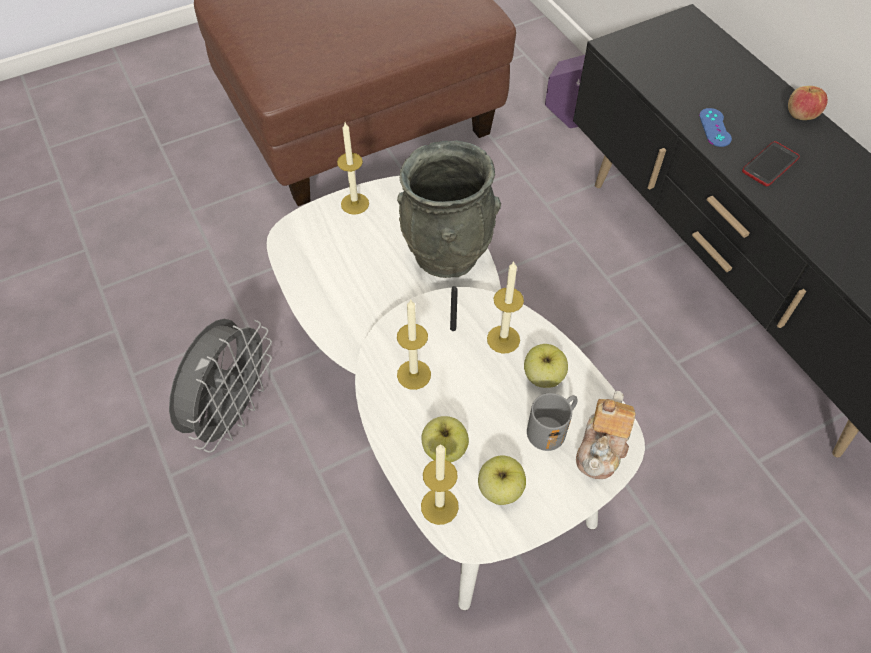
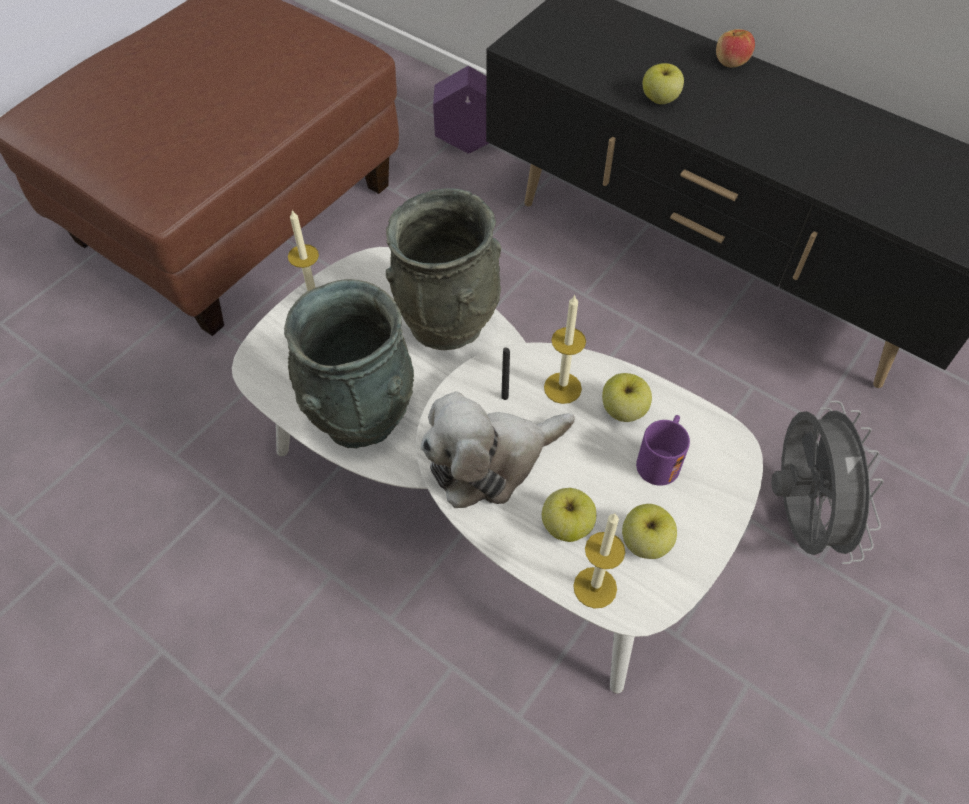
camera: 25 degrees left, 0 degrees up
(232, 412) = (256, 595): grey fan -> grey fan (797, 517)
(342, 303) = (361, 417): none -> grey vase
(414, 374) = (491, 461): candle -> plush toy
(552, 427) = (660, 458): grey mug -> purple mug
(602, 448) = (719, 458): teapot -> none
(715, 127) = (660, 99): blue game controller -> apple
(770, 165) = (730, 120): phone -> none

